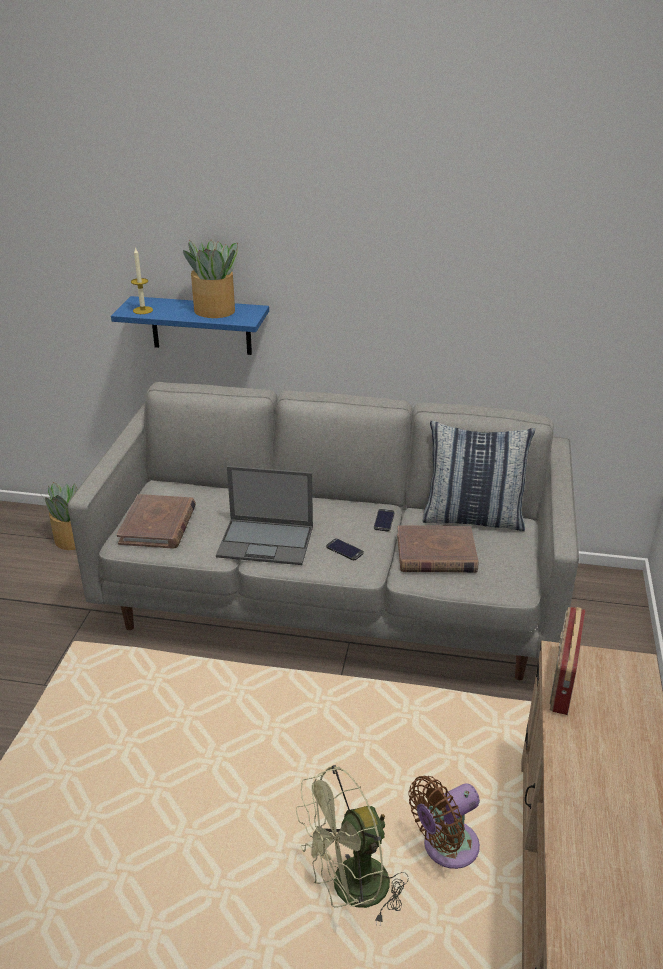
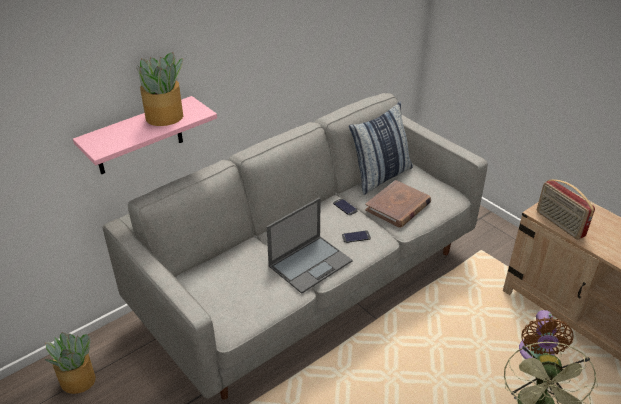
camera: 50 degrees left, 5 degrees up
(143, 310) = (111, 143): candle -> none
(158, 525) = (231, 303): brown book -> none
(201, 325) = (139, 136): blue shelf -> pink shelf

